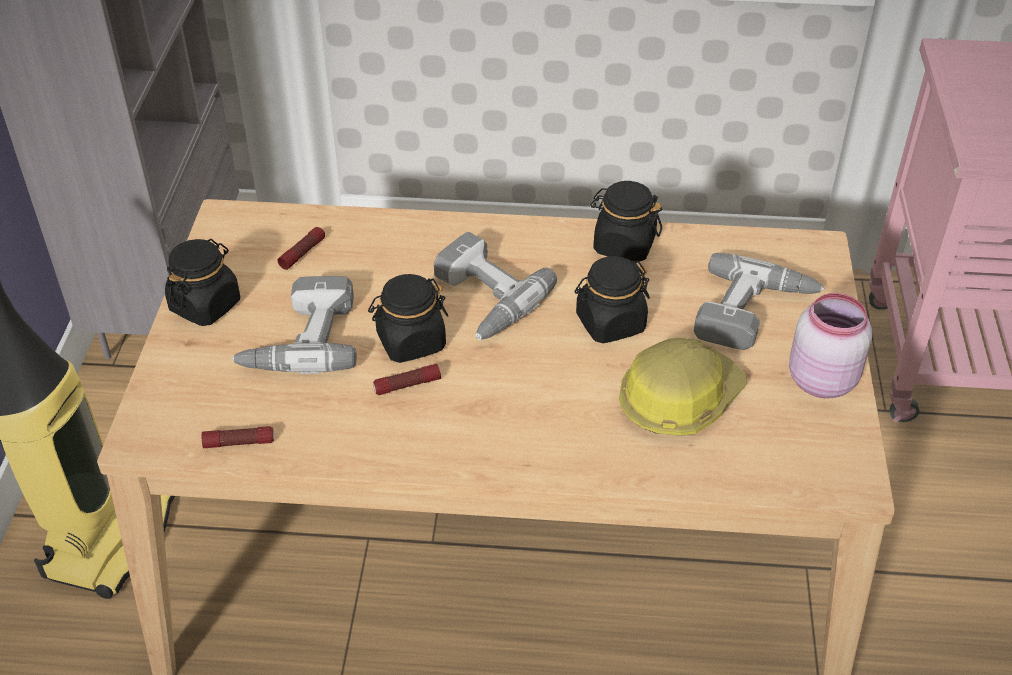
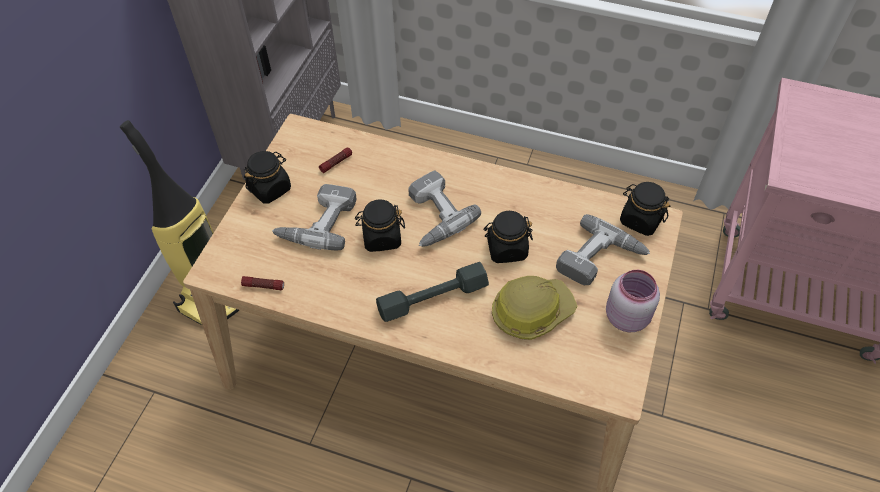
camera: 15 degrees right, 10 degrees up
(407, 385) = (370, 267): flashlight -> none
(521, 409) = (433, 298): none -> grey dumbbell
(623, 245) = (534, 194): black jar -> black jar (640, 220)

